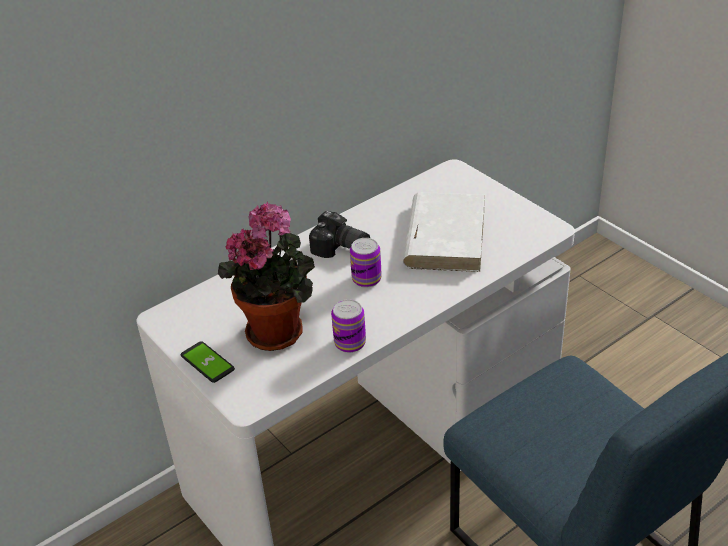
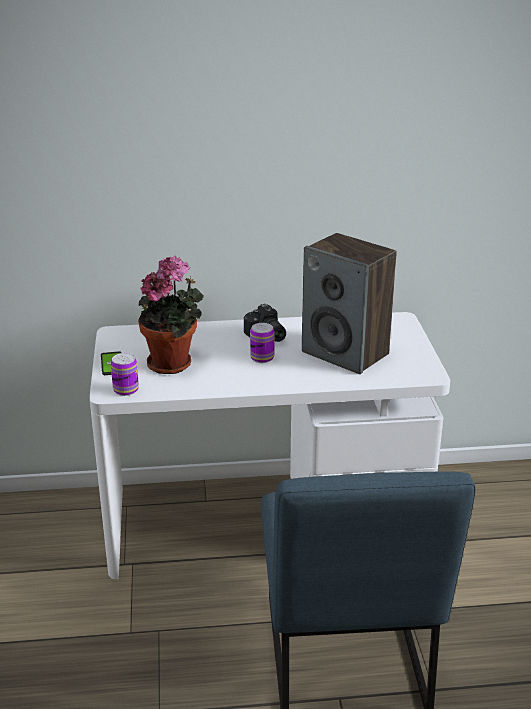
camera: 30 degrees right, 10 degrees down
(350, 343) = (208, 387): can -> can (126, 390)
(445, 236) = (346, 353): white book -> speaker

